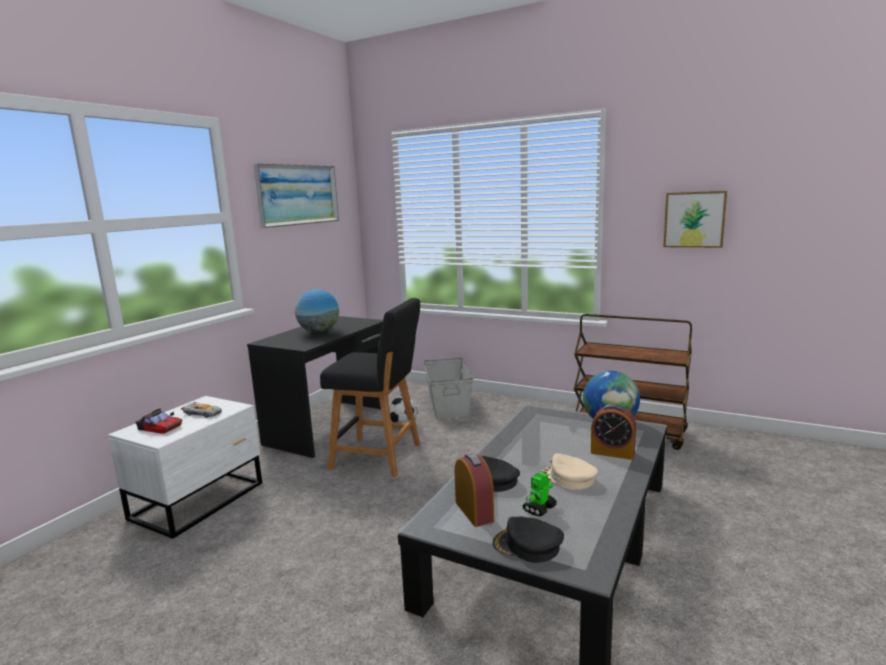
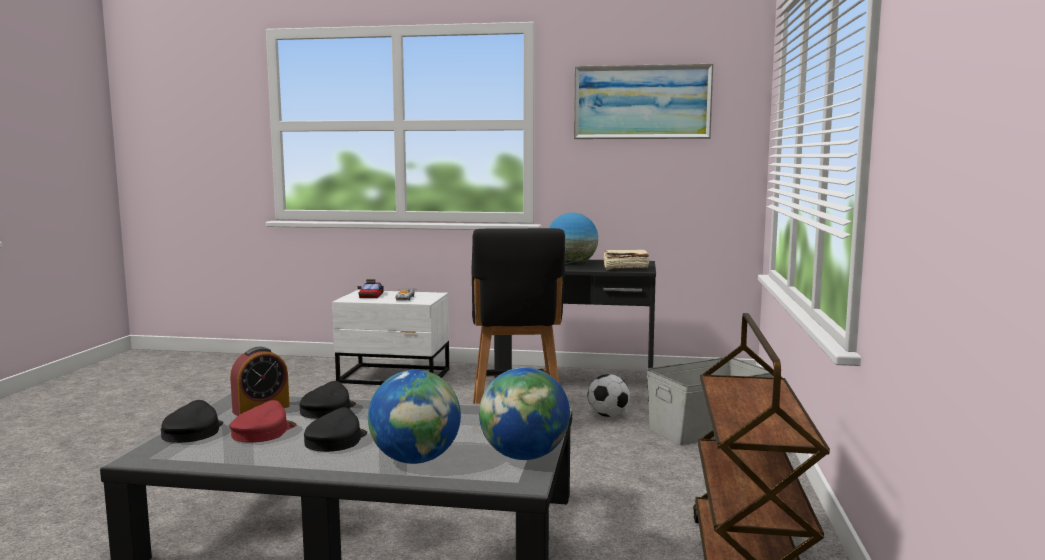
camera: 70 degrees right, 5 degrees down
(358, 323) = (624, 268): none -> beige book
(539, 509) = (263, 432): toy robot -> red cap
(568, 478) = (335, 440): beige cap -> black cap
(612, 452) = (415, 460): alarm clock -> globe
(694, 219) = (931, 135): picture -> none

